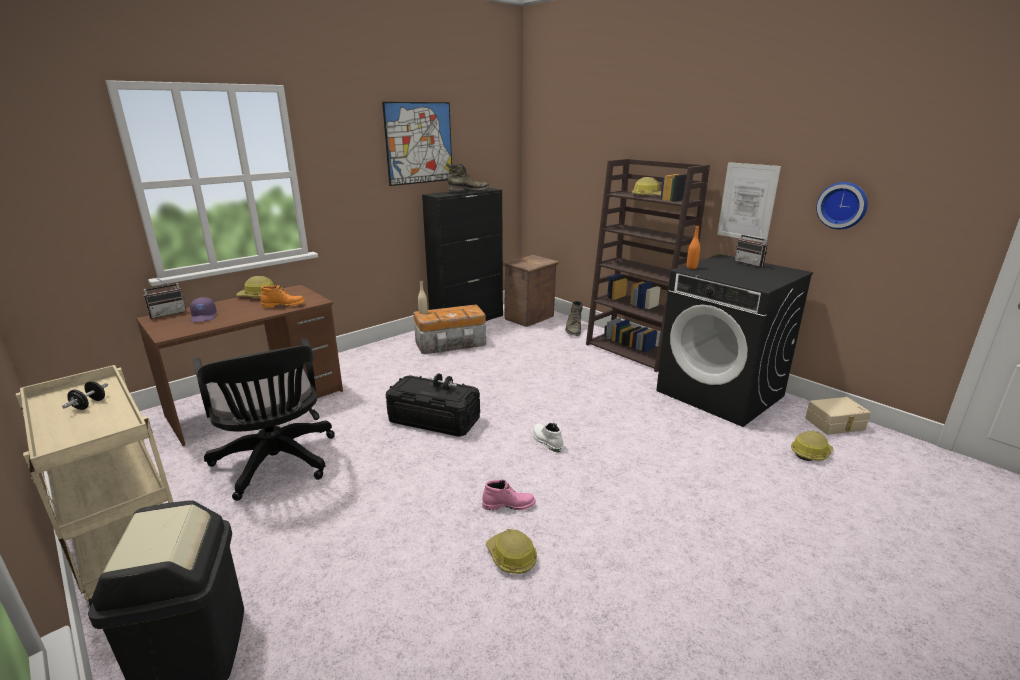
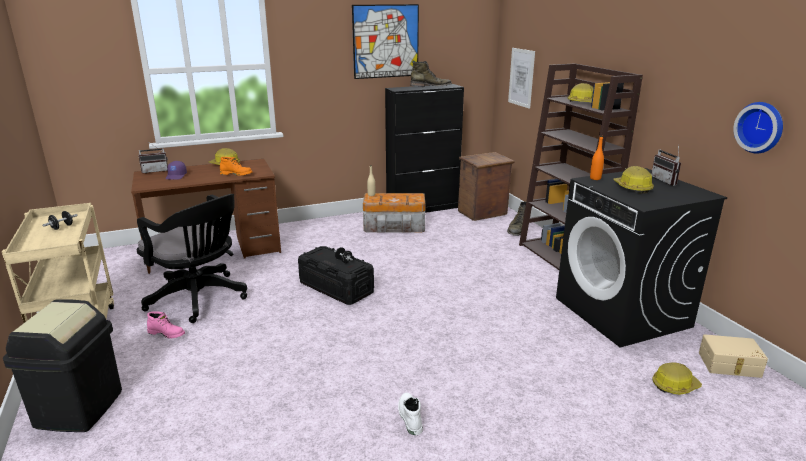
camera: 20 degrees right, 0 degrees up
(276, 464) = (200, 299): black office chair -> black office chair turned 45 degrees counterclockwise
(509, 505) = (349, 366): pink boot -> pink boot (167, 333)
(511, 557) = (322, 405): hard hat -> hard hat (632, 188)
(546, 441) = (417, 323): white boot -> white boot (409, 417)
(747, 202) = (675, 116): picture -> picture (521, 77)

